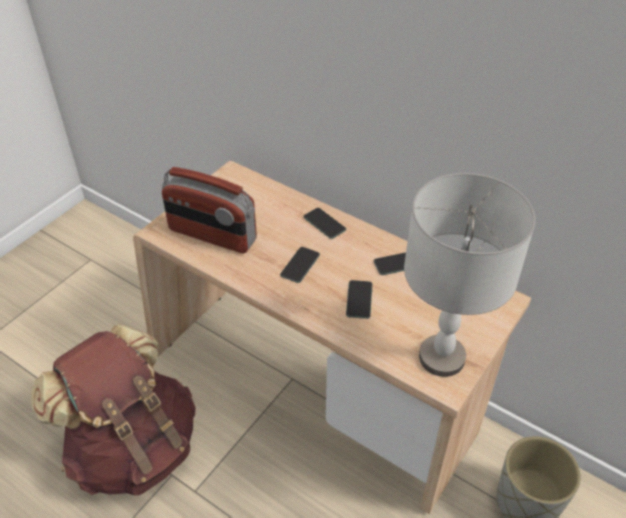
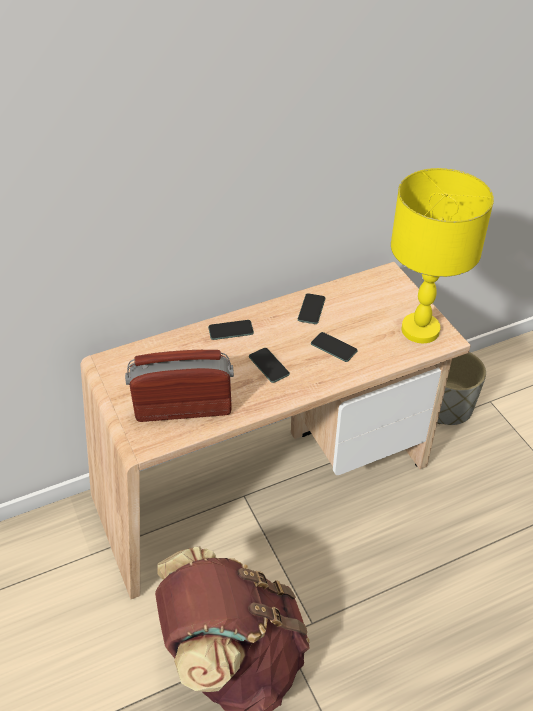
camera: 60 degrees left, 0 degrees up
(212, 235) = (183, 408): radio -> radio turned 150 degrees counterclockwise
(442, 358) = (421, 330): grey table lamp -> yellow table lamp

